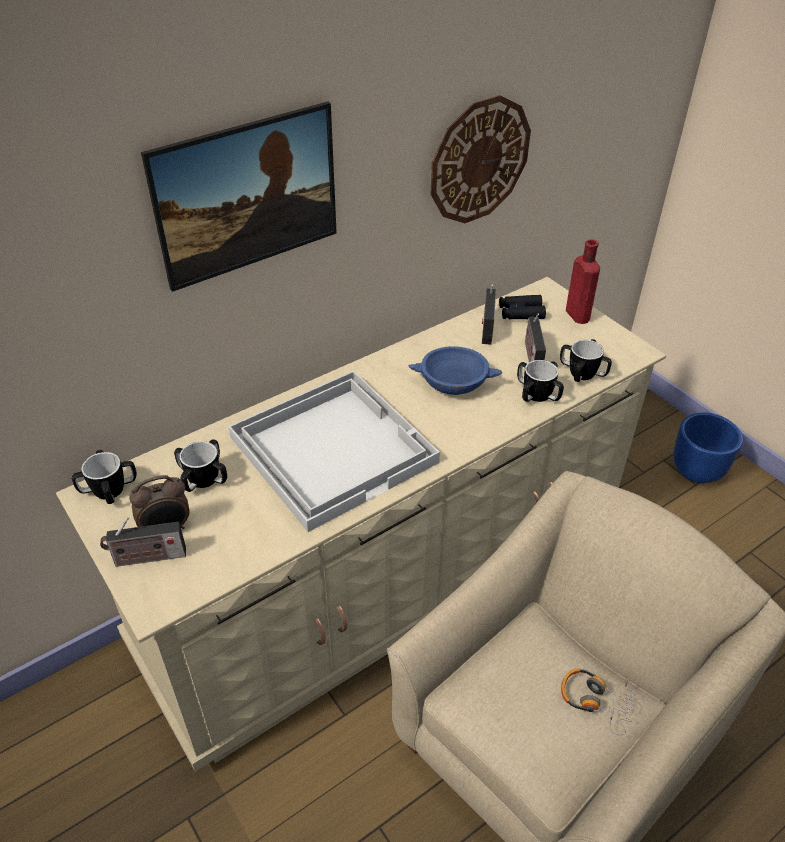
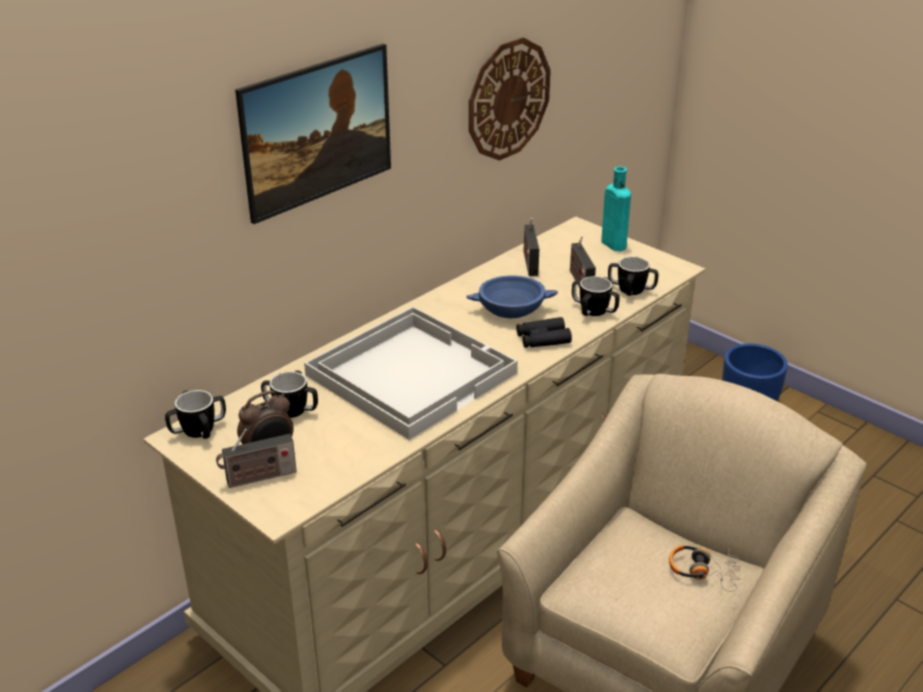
camera: 10 degrees left, 10 degrees down
(521, 312) = (559, 247): black binoculars -> black binoculars (543, 339)
(576, 314) = (612, 243): red bottle -> turquoise bottle

